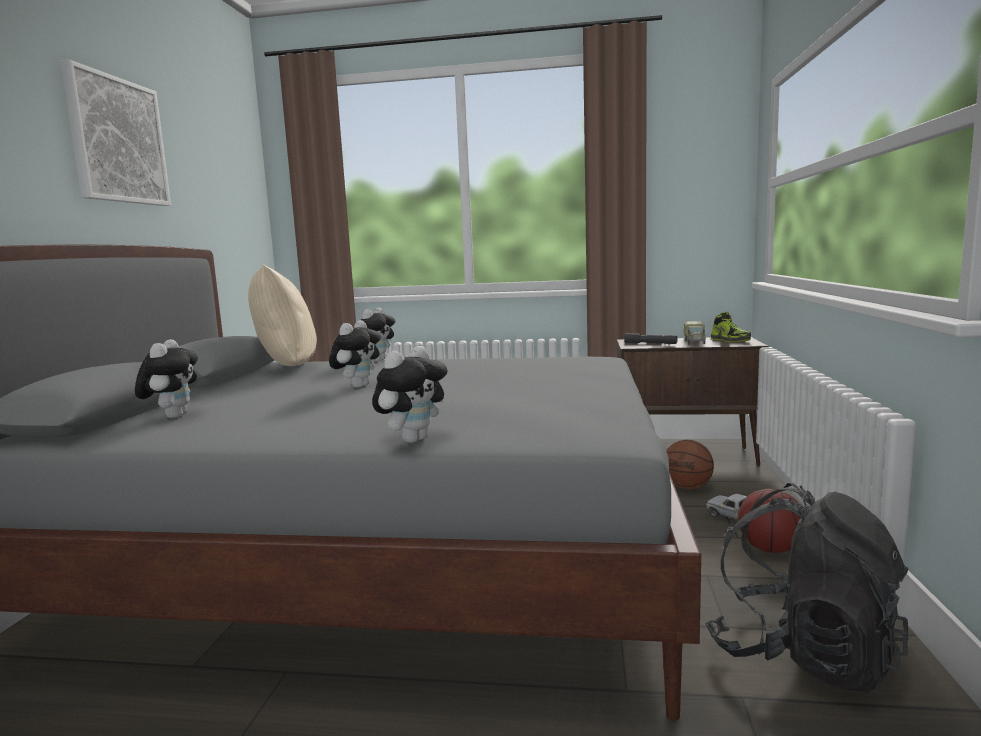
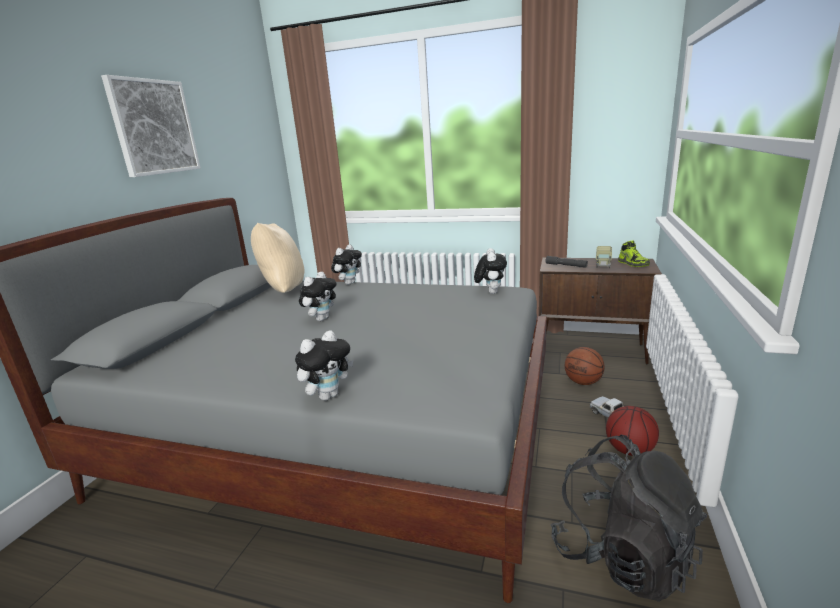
camera: 10 degrees right, 10 degrees up
(173, 416) = (188, 349): plush toy -> plush toy (490, 292)

